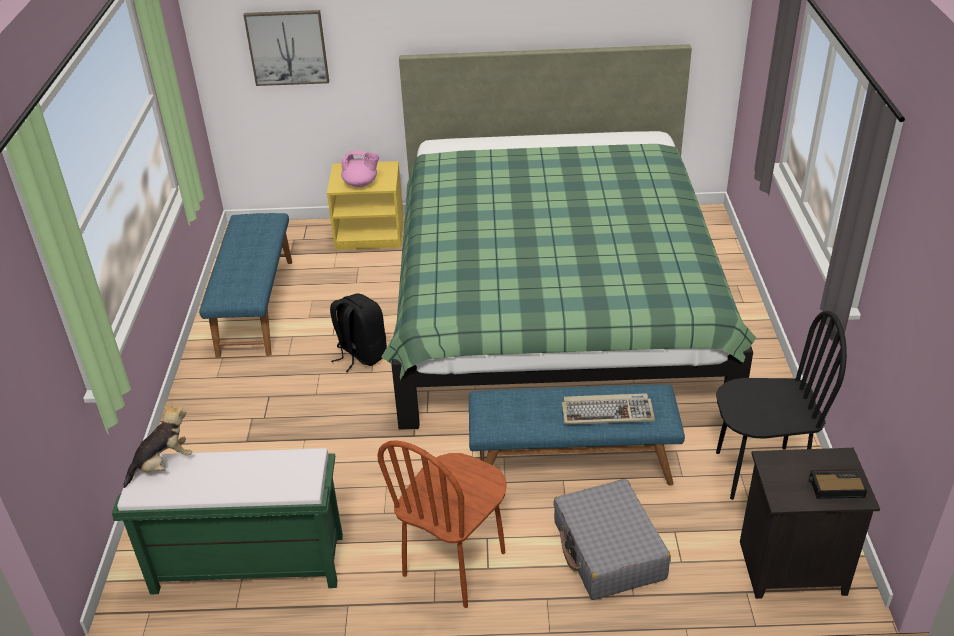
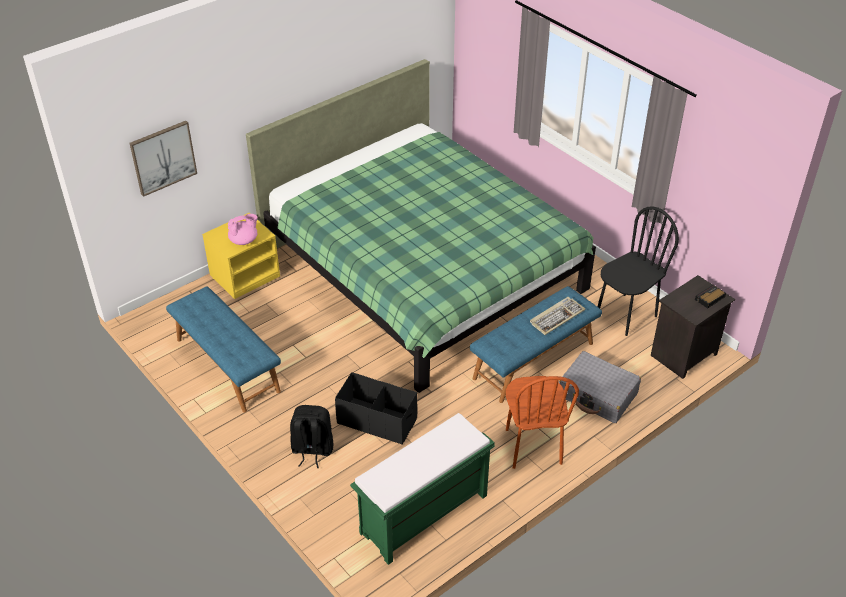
camera: 40 degrees left, 5 degrees up
(163, 464) = (380, 473): plush toy -> none
(323, 434) = (377, 420): none -> black storage box
(360, 355) = (340, 361): black backpack -> black backpack (312, 450)

